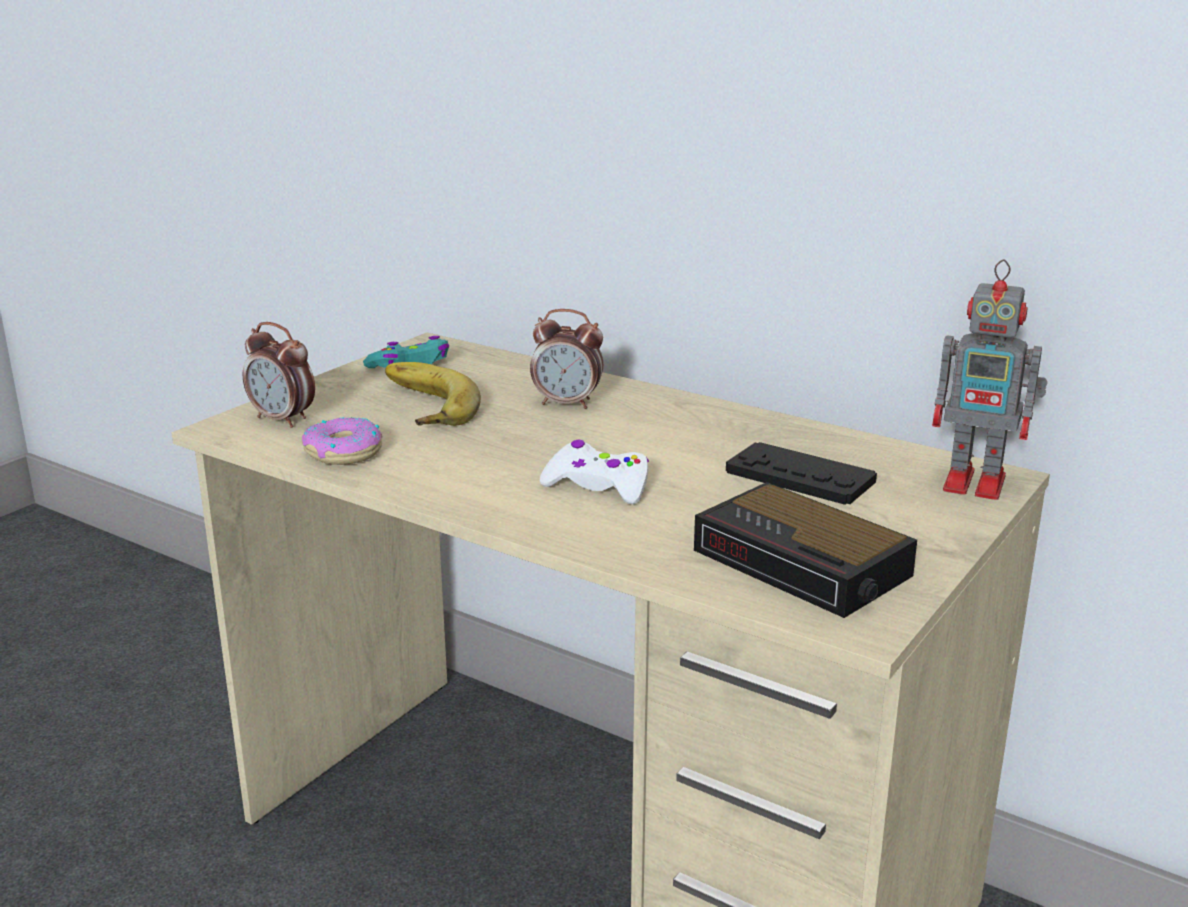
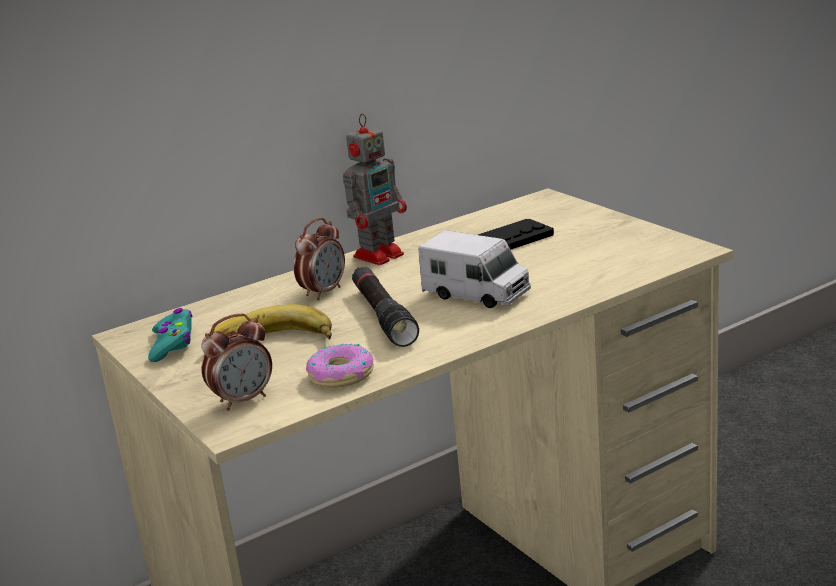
camera: 65 degrees left, 0 degrees up
(509, 445) = (383, 316): none -> black flashlight
(598, 486) = (476, 294): white game controller -> toy truck
(805, 564) = (621, 253): alarm clock -> none
(978, 483) = (550, 203): toy robot -> toy robot (380, 255)

